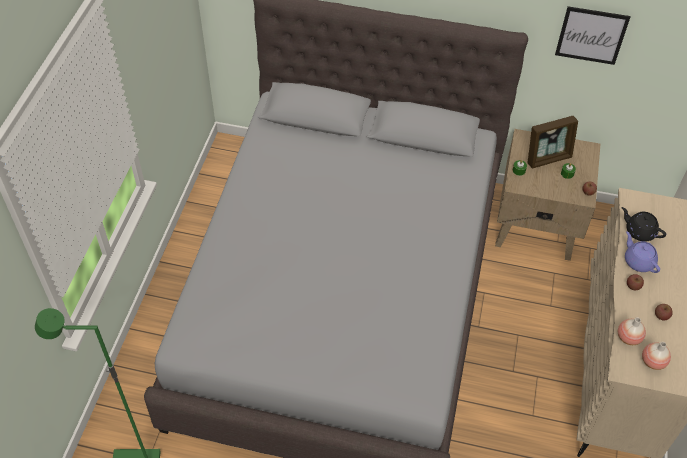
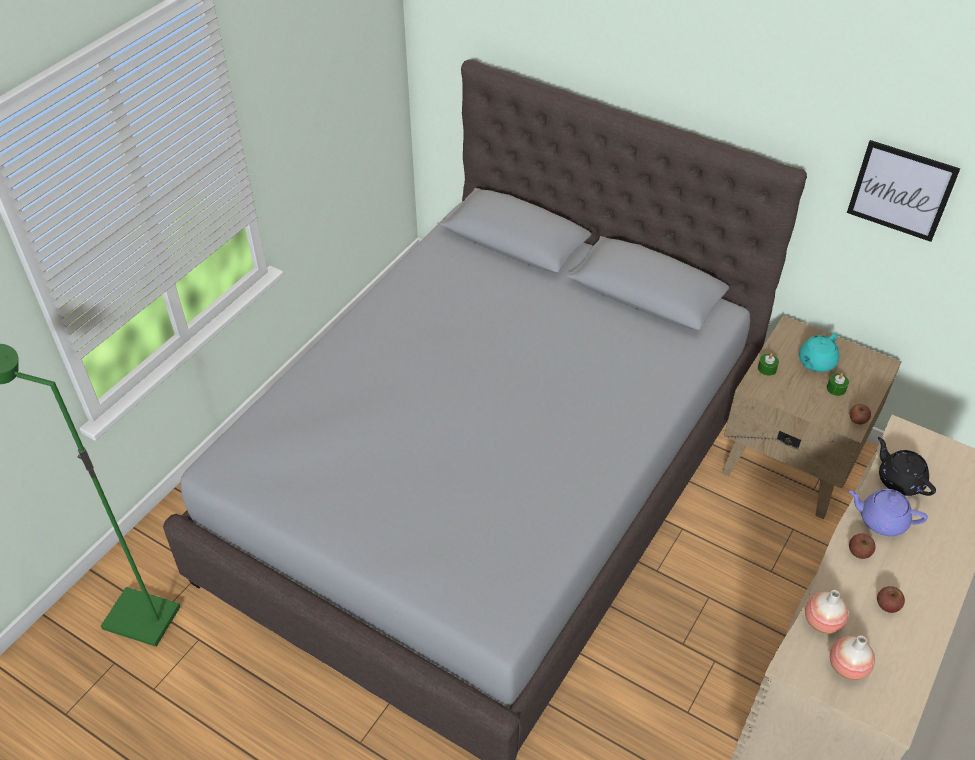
camera: 20 degrees right, 5 degrees down
(548, 158) = (816, 362): picture frame -> turquoise teapot
(638, 261) = (881, 520): purple teapot -> purple teapot turned 60 degrees counterclockwise

